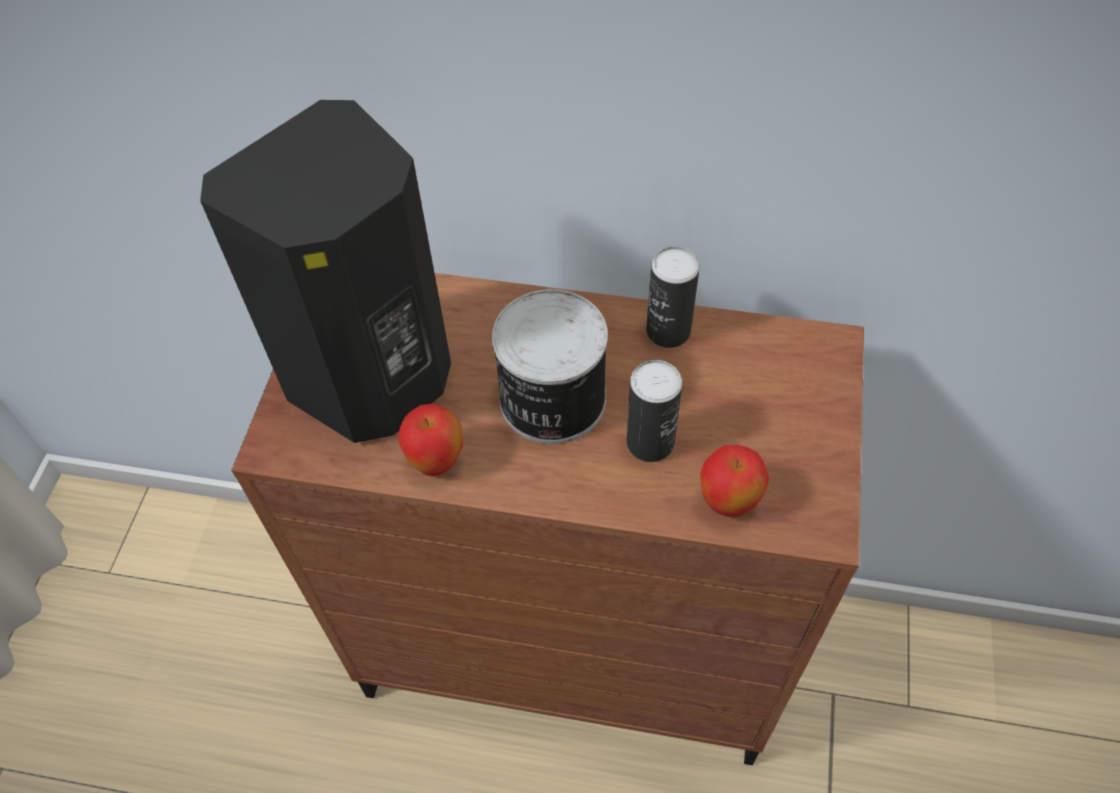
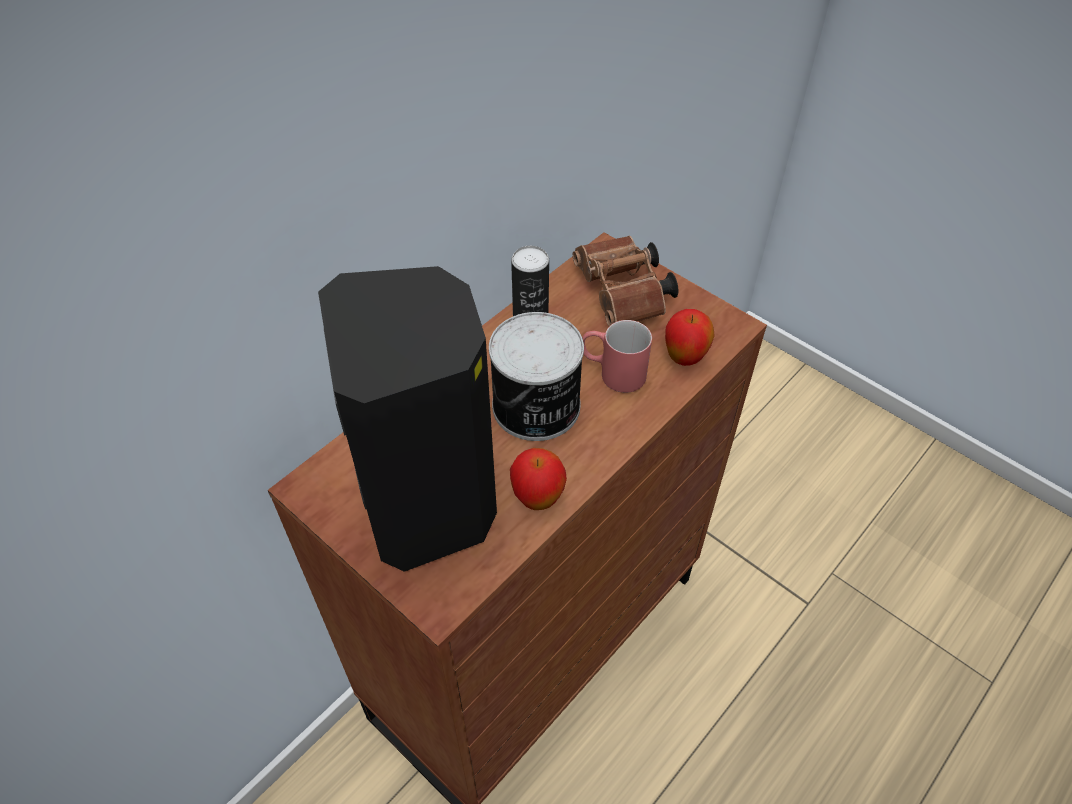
camera: 60 degrees left, 5 degrees down
(650, 442) = (612, 372): can -> red mug
(774, 397) = (623, 297): none -> brown binoculars

